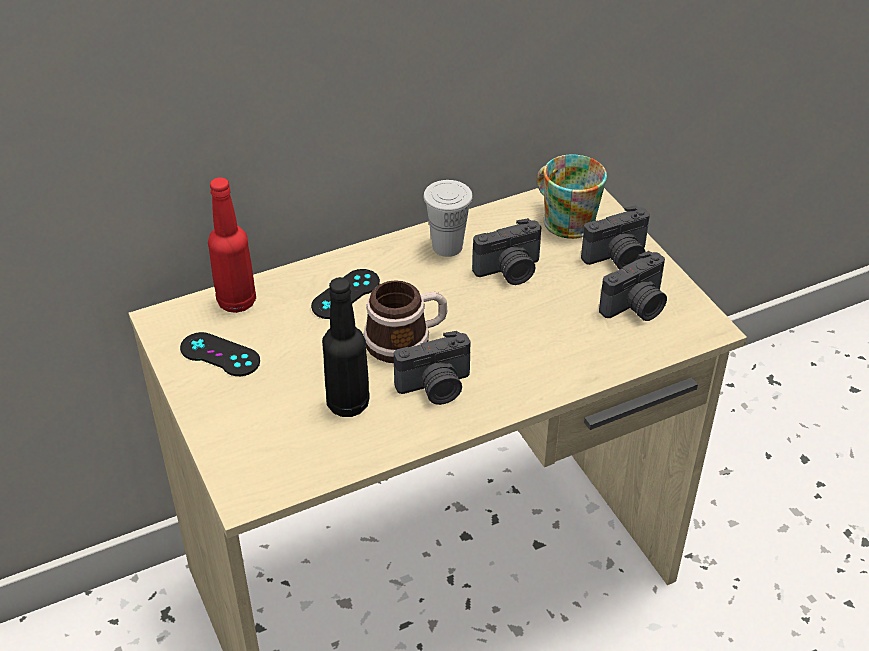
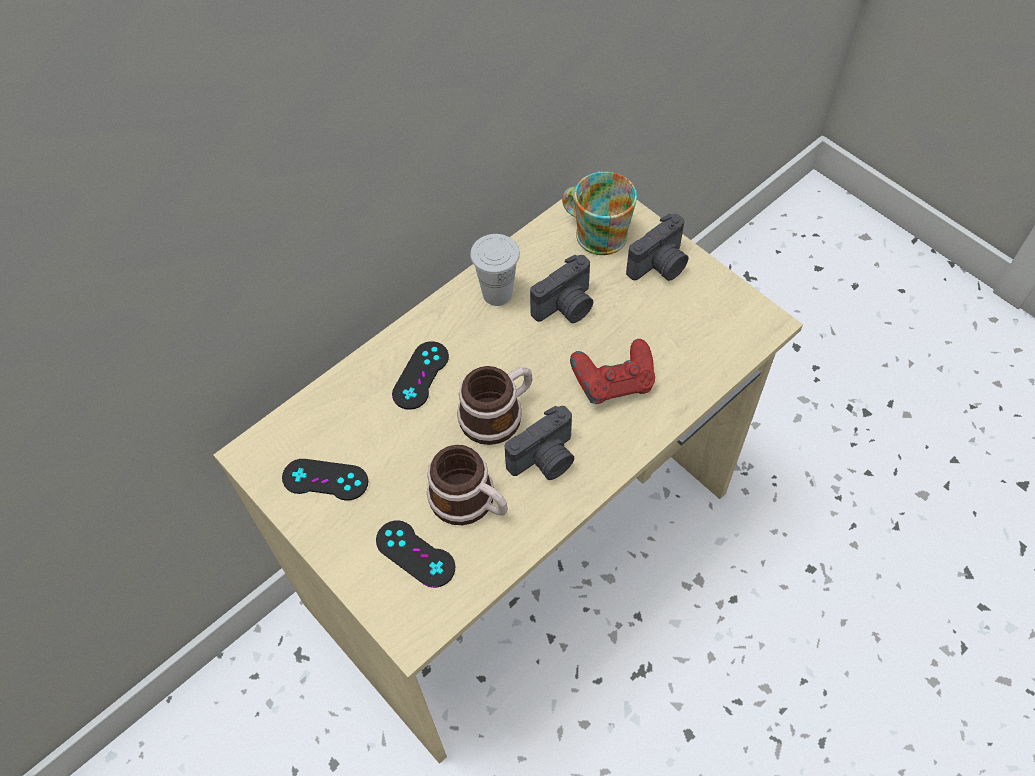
camera: 15 degrees left, 15 degrees up
(237, 301) = (317, 412): red bottle -> none
(277, 433) = (415, 554): none -> black game controller
(348, 404) = (470, 501): black bottle -> mug
(530, 342) = (613, 383): none -> red game controller
(636, 307) = (695, 318): camera -> none

